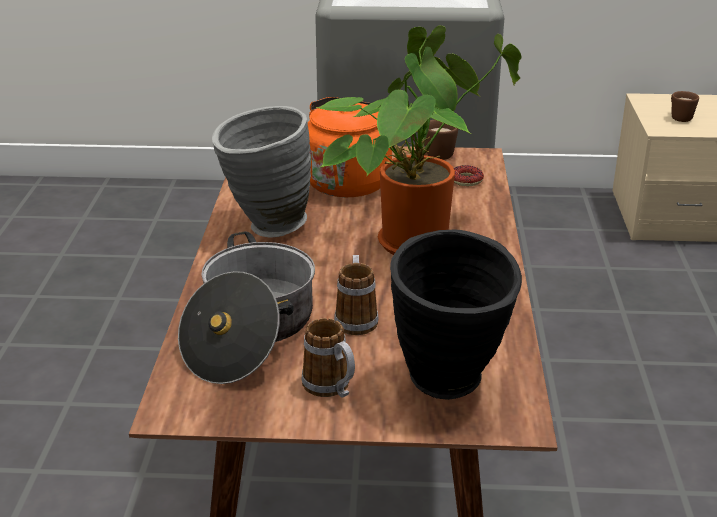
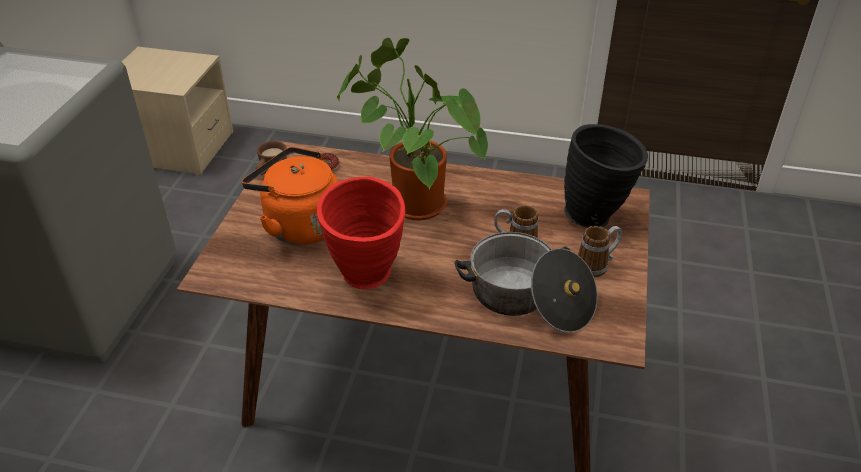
camera: 80 degrees left, 10 degrees up
(265, 228) = (367, 281): grey vase -> red vase
(679, 117) = (162, 74): brown mug -> none

